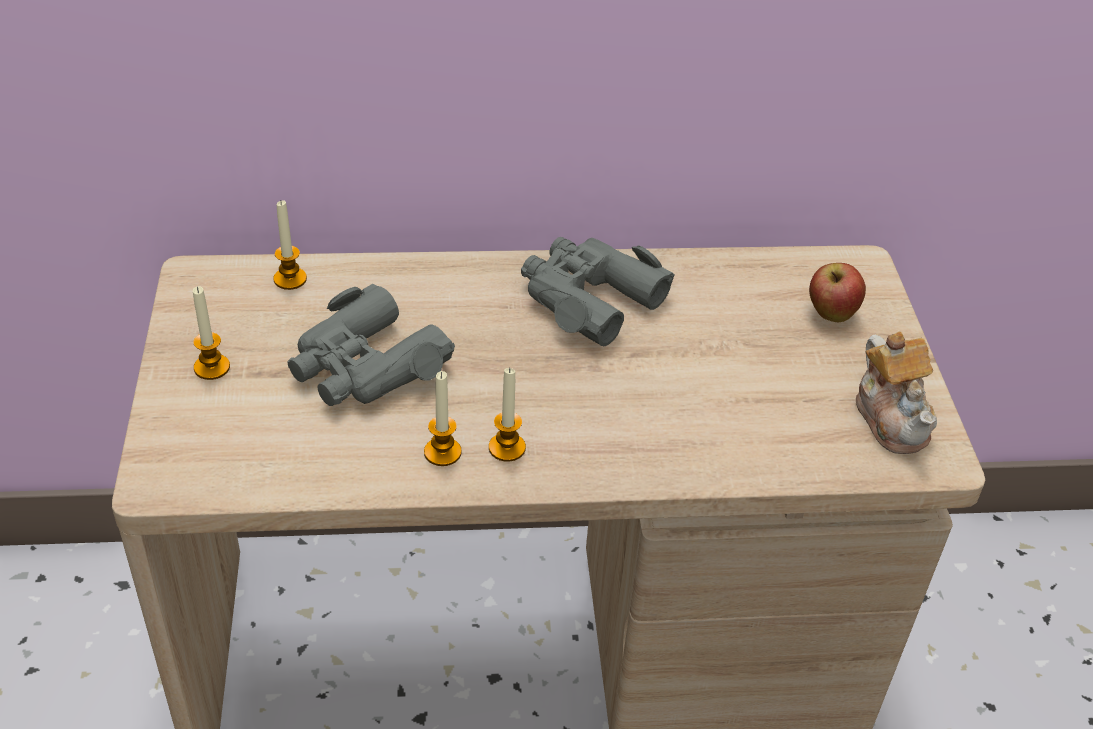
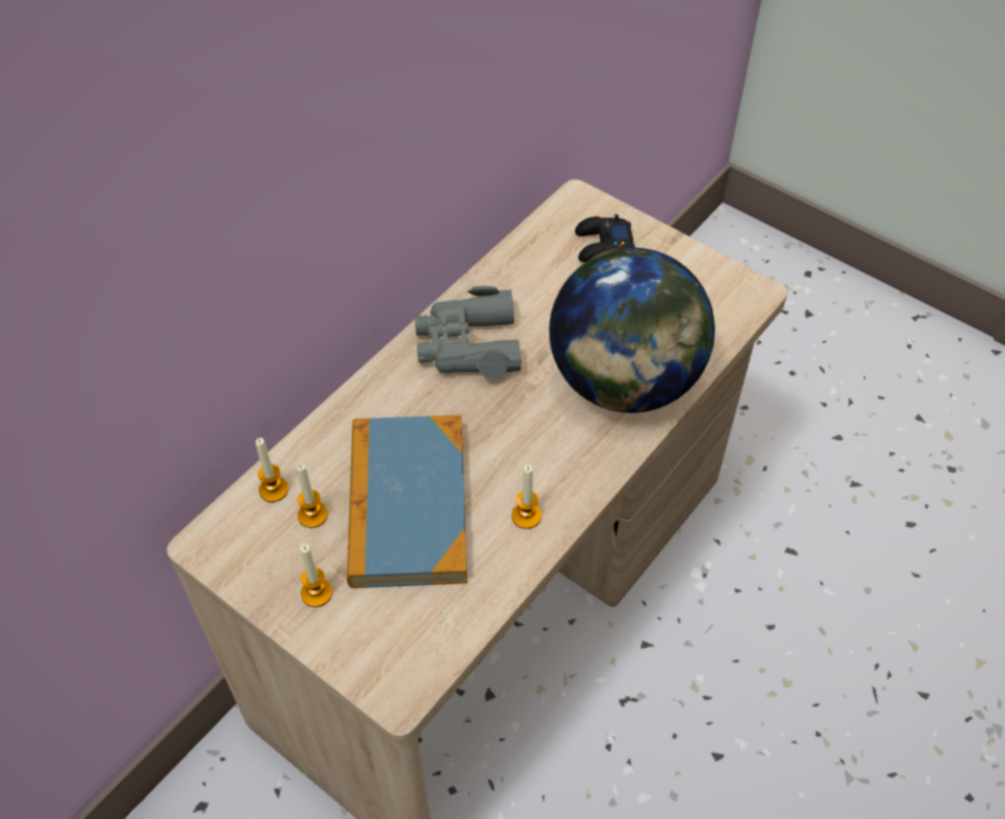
camera: 45 degrees left, 10 degrees up
(365, 366) = (407, 504): grey binoculars -> book
(507, 448) = (555, 480): candle -> candle (313, 515)
(685, 428) = (624, 383): none -> globe
(831, 314) = (603, 246): apple -> black game controller
(892, 418) = (706, 287): teapot -> none

